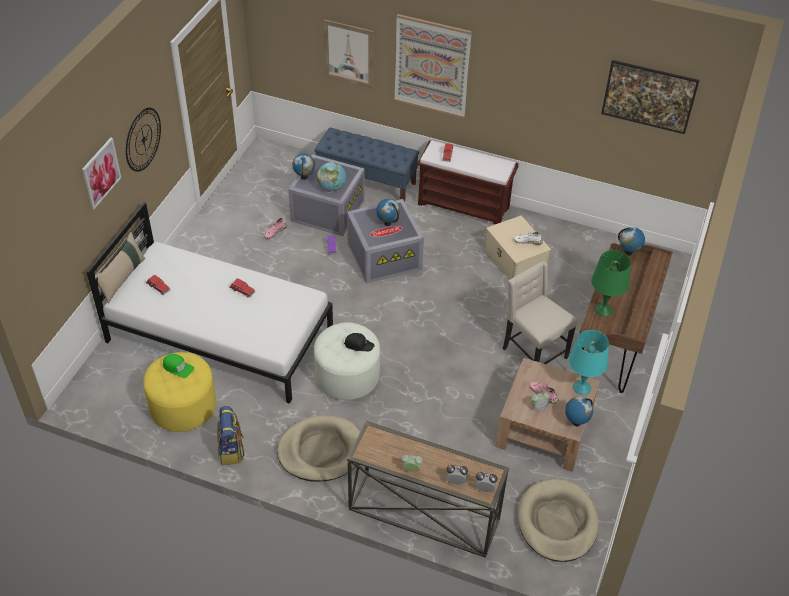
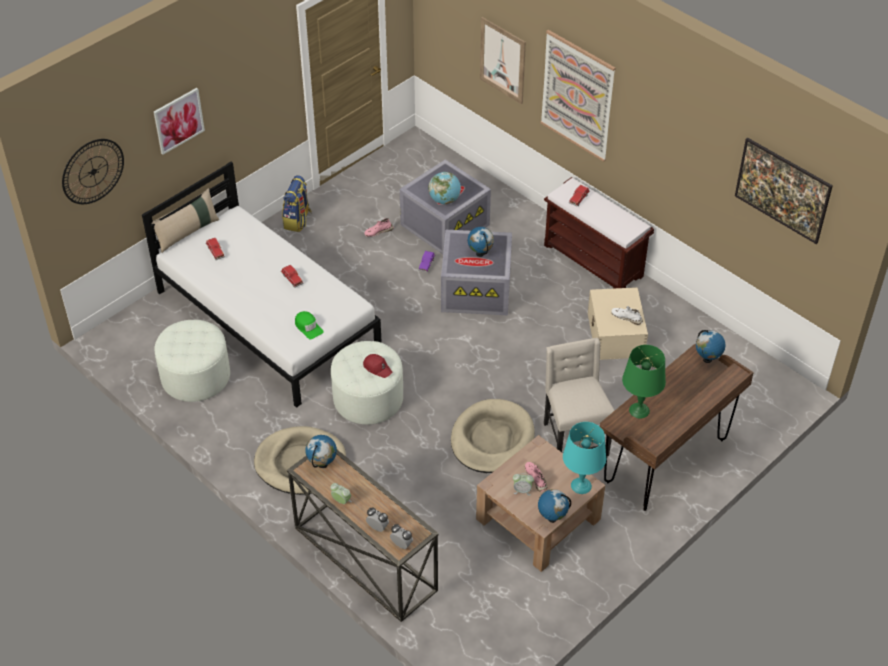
camera: 25 degrees right, 0 degrees up
(143, 139) = (242, 98): wall clock -> wall clock (93, 171)
(178, 367) = (193, 335): green cap -> green cap (308, 327)
(183, 406) = (195, 377): yellow ottoman -> white ottoman
(231, 450) = (217, 434): backpack -> backpack (297, 221)
(304, 177) = (422, 181): globe -> globe (322, 464)
(358, 344) = (377, 368): black cap -> red cap
(367, 182) = (503, 206): blue bench -> none
(557, 522) = (494, 615): beige dog bed -> beige dog bed (492, 439)

